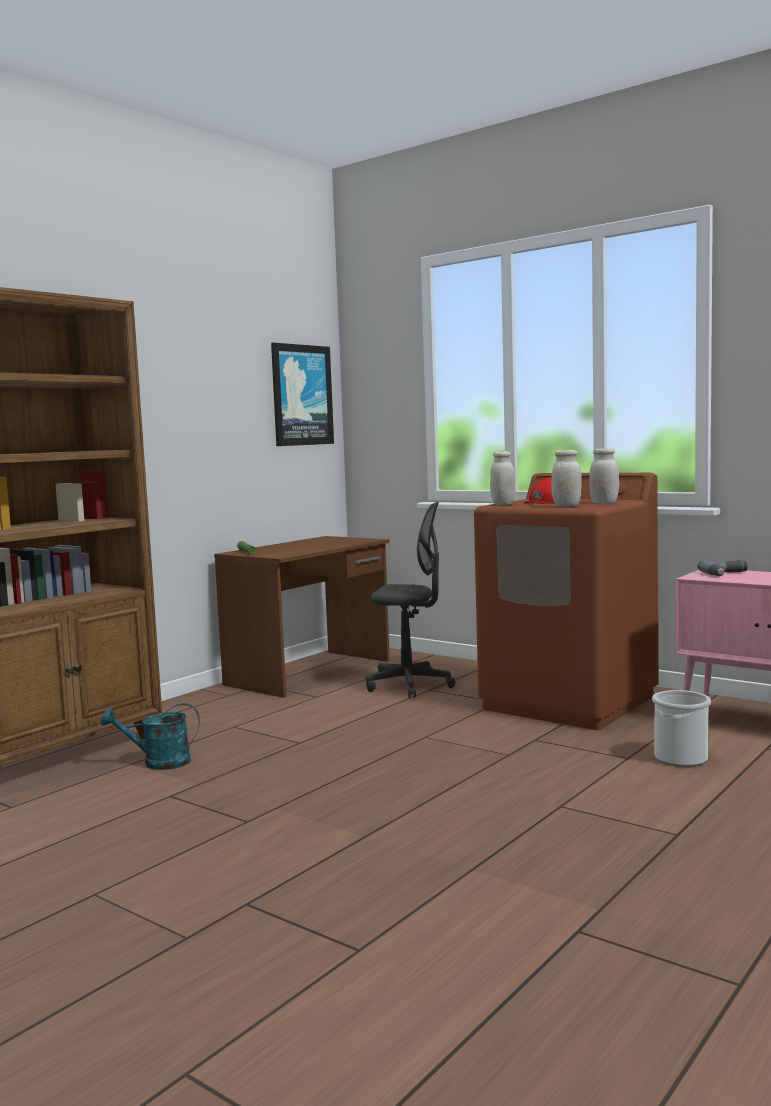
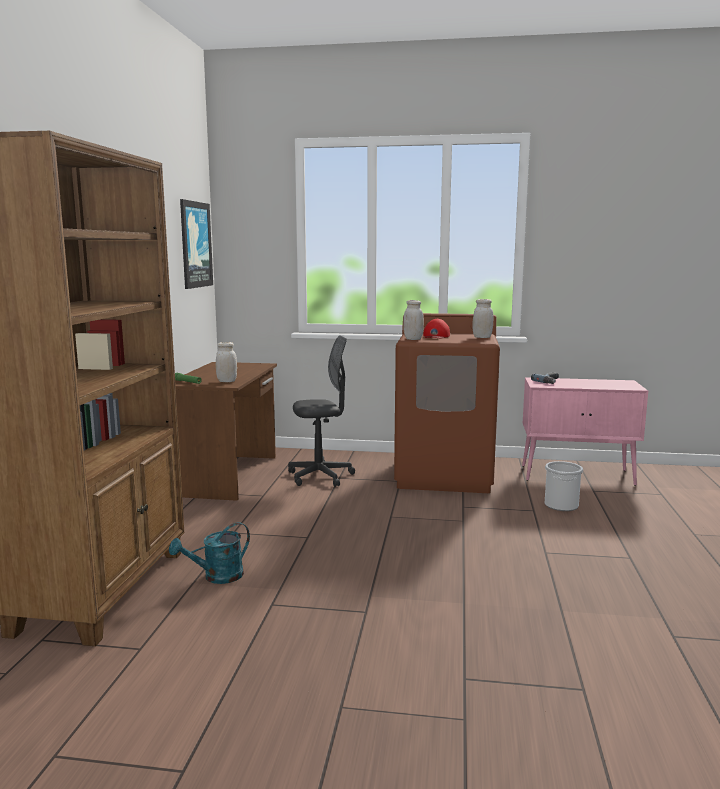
camera: 30 degrees left, 5 degrees up
(566, 506) = (466, 340): white jar -> white jar (227, 381)

